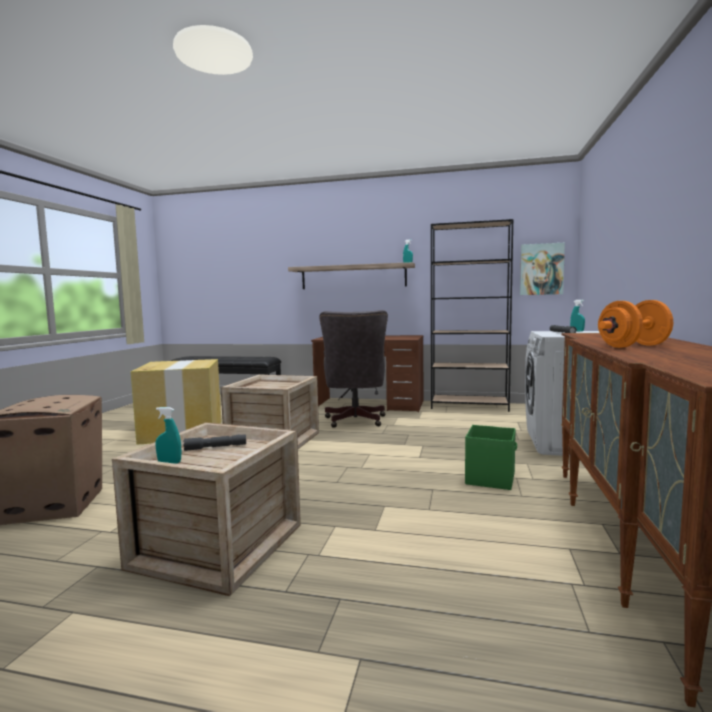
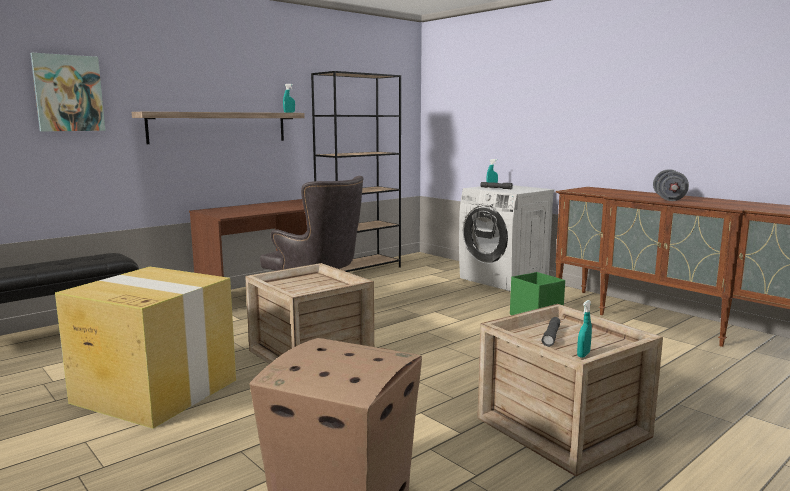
camera: 55 degrees left, 5 degrees up
(541, 269) = (398, 124): picture -> picture (68, 93)
(633, 346) = (669, 199): orange dumbbell -> grey dumbbell

